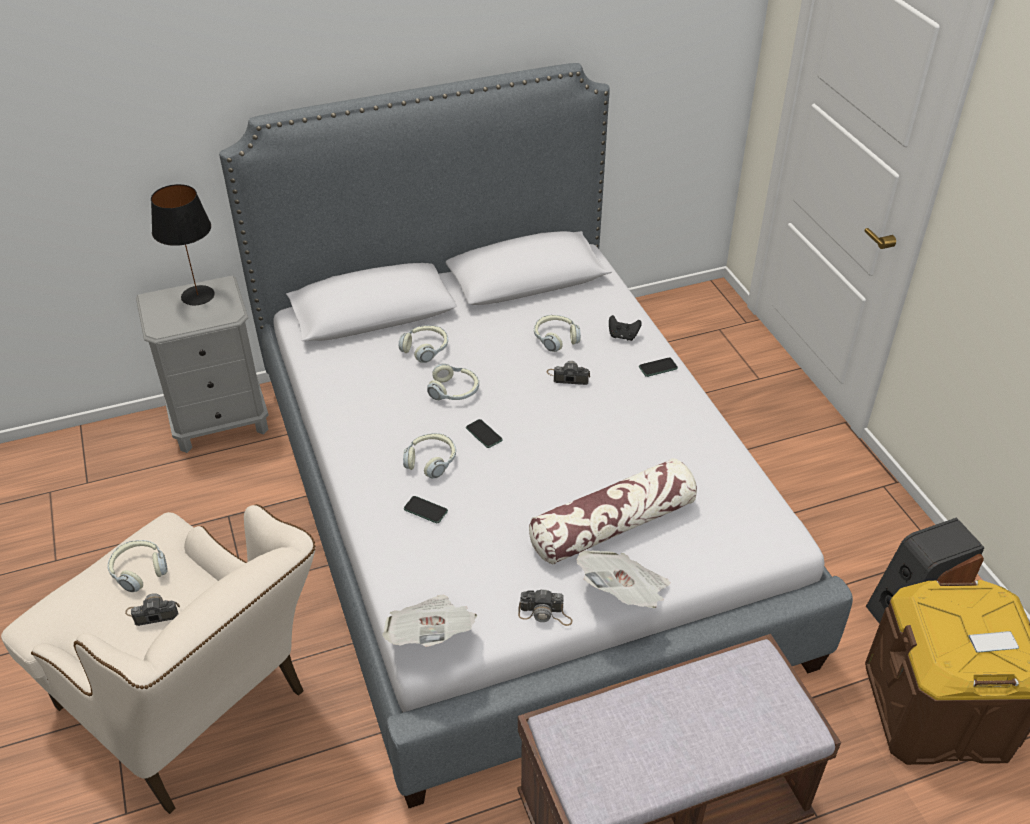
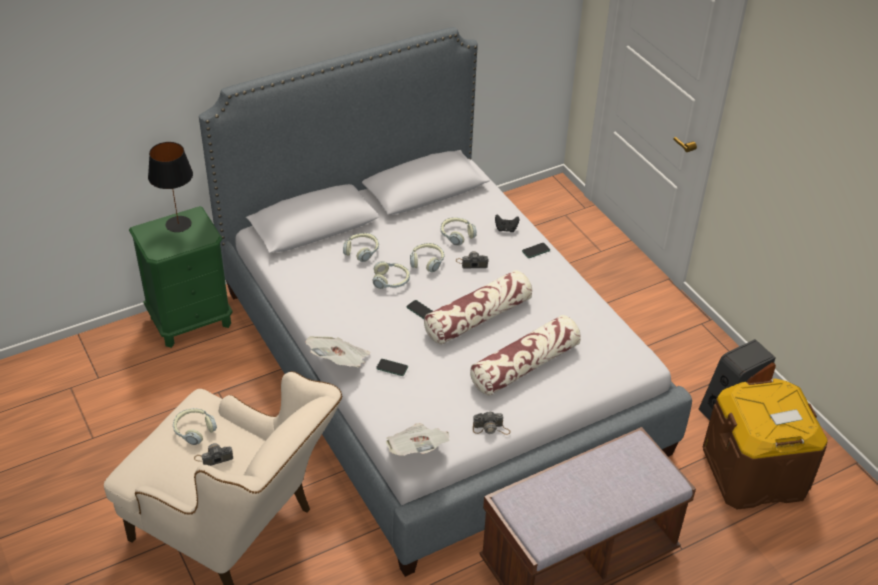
camera: 10 degrees left, 0 degrees up
(220, 421) = (191, 320): grey nightstand -> green nightstand
(431, 461) = (387, 333): headphones -> headphones (427, 261)
(561, 451) = (478, 318): none -> pillow
(624, 593) = (541, 410): newspaper -> newspaper (340, 362)

